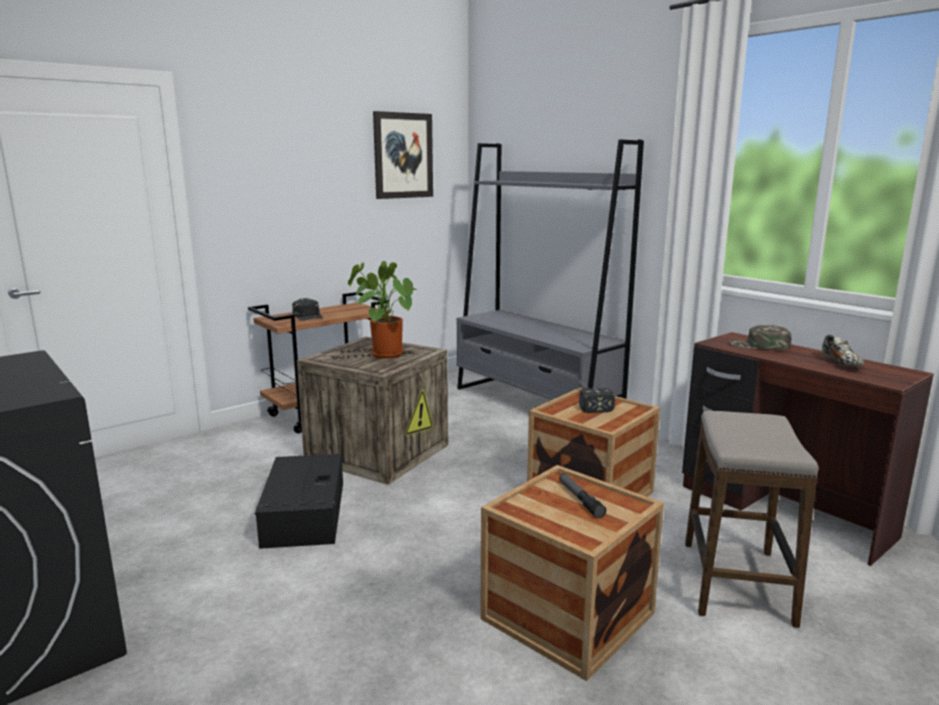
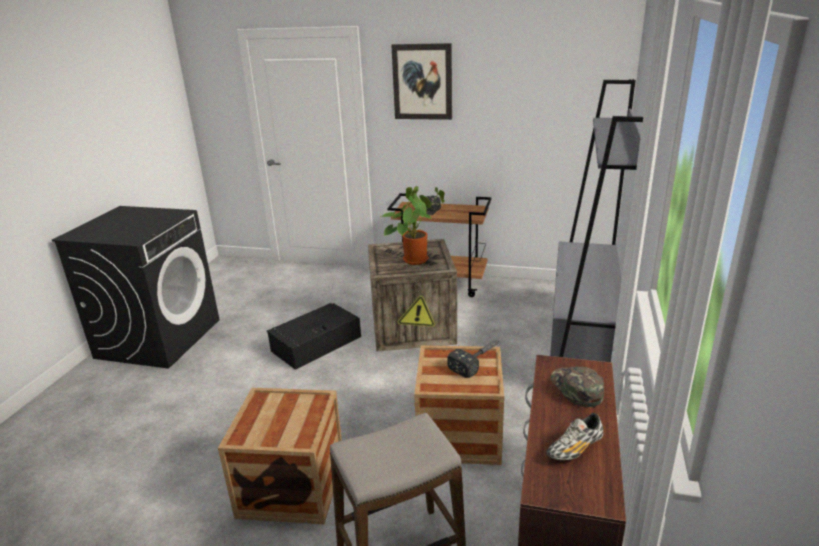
camera: 55 degrees right, 10 degrees up
(403, 155) = (551, 83): picture -> picture (422, 82)
(580, 499) = (293, 418): flashlight -> none

